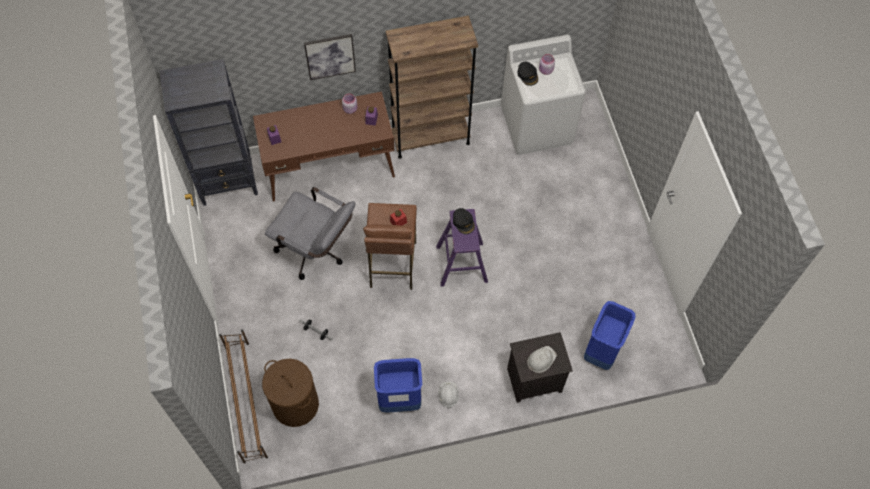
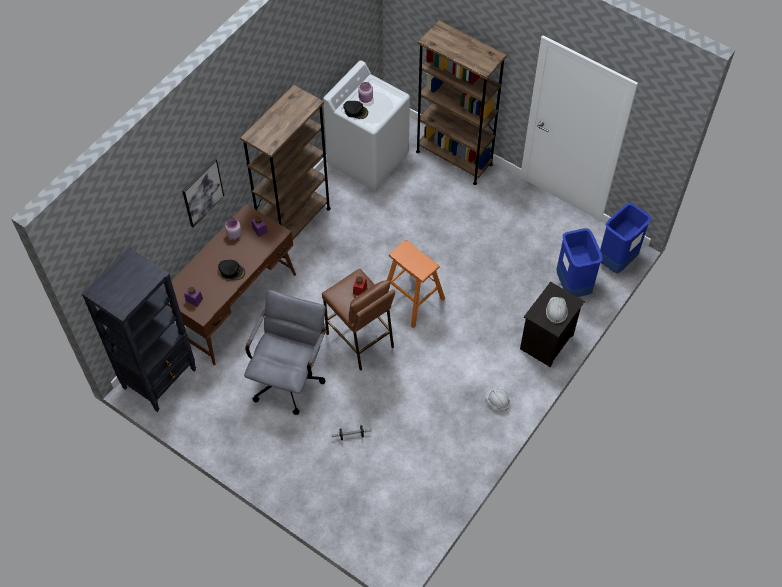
camera: 40 degrees left, 5 degrees down
(246, 400) = (348, 530): brown shoe rack -> none
(295, 404) = (390, 501): brown laundry basket -> none
(316, 251) = (290, 376): grey office chair -> grey office chair turned 60 degrees counterclockwise
(399, 400) = (466, 434): blue trash can -> blue trash can (617, 261)
(462, 264) = (412, 300): purple stool -> orange stool
(463, 222) = (408, 254): black cap -> black cap (232, 271)
(607, 174) = (454, 158): none -> brown bookcase

